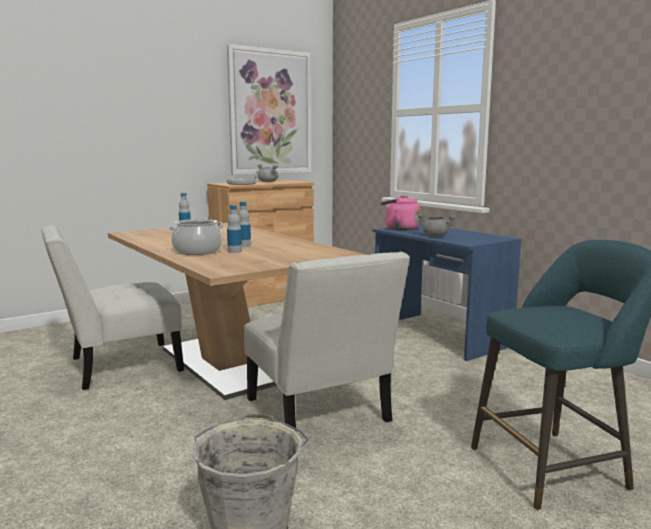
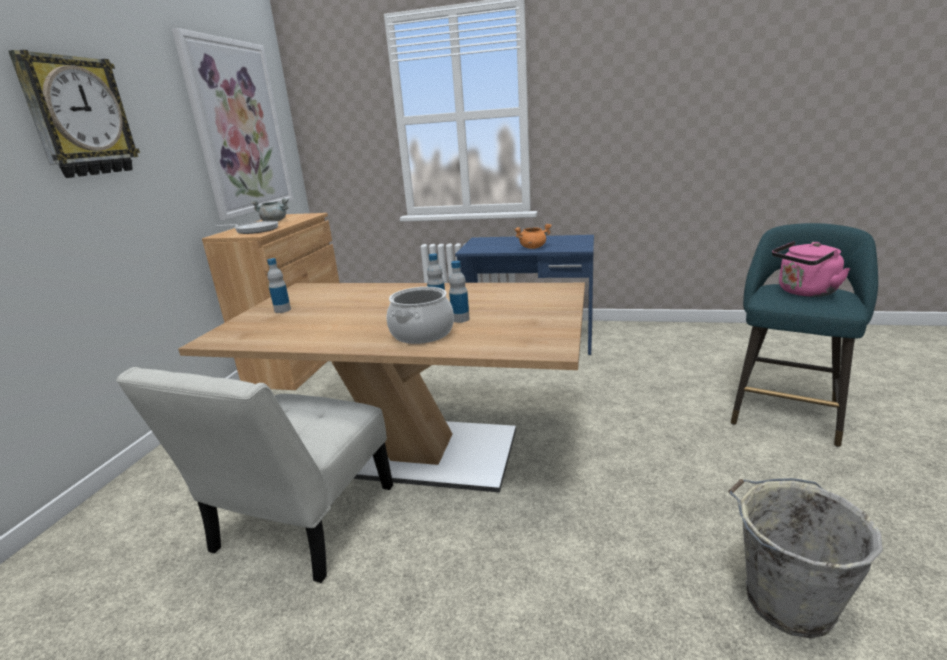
camera: 40 degrees left, 10 degrees up
(141, 97) = (79, 117): none -> wall clock
(320, 414) = (599, 457): white chair -> none
(399, 229) = (478, 247): pink kettle -> pink kettle (804, 292)
(435, 236) = (533, 247): grey cooking pot -> orange cooking pot

